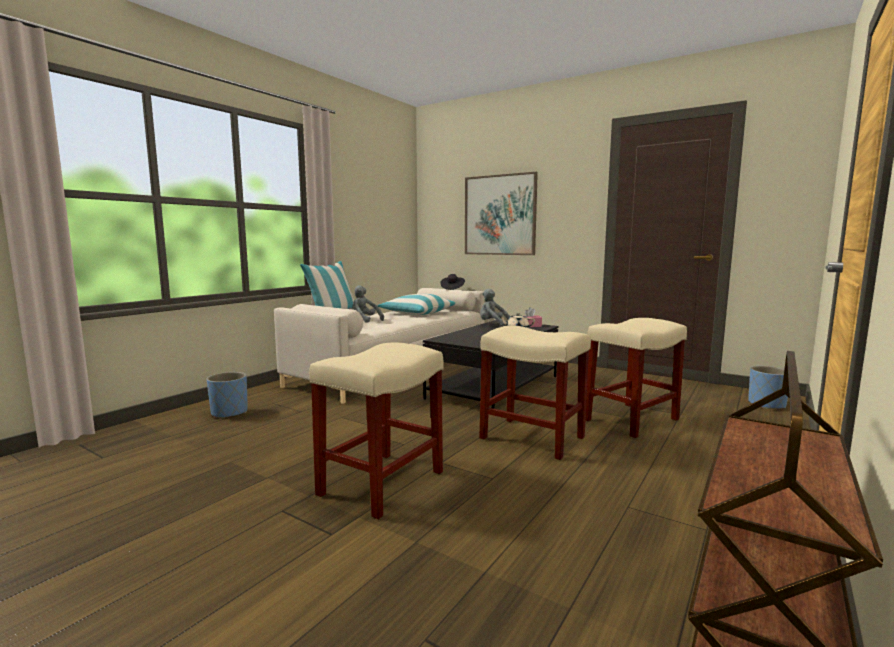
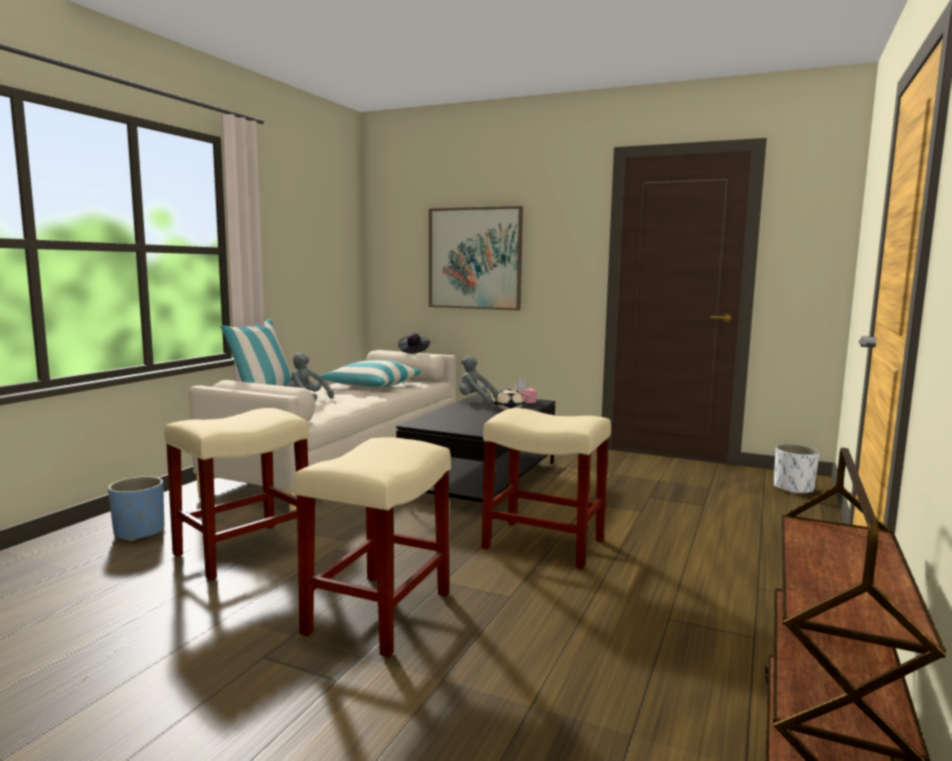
camera: 10 degrees left, 0 degrees up
(631, 419) = (651, 514): beige stool -> beige stool (244, 549)
(767, 404) = (793, 488): blue planter -> white planter

